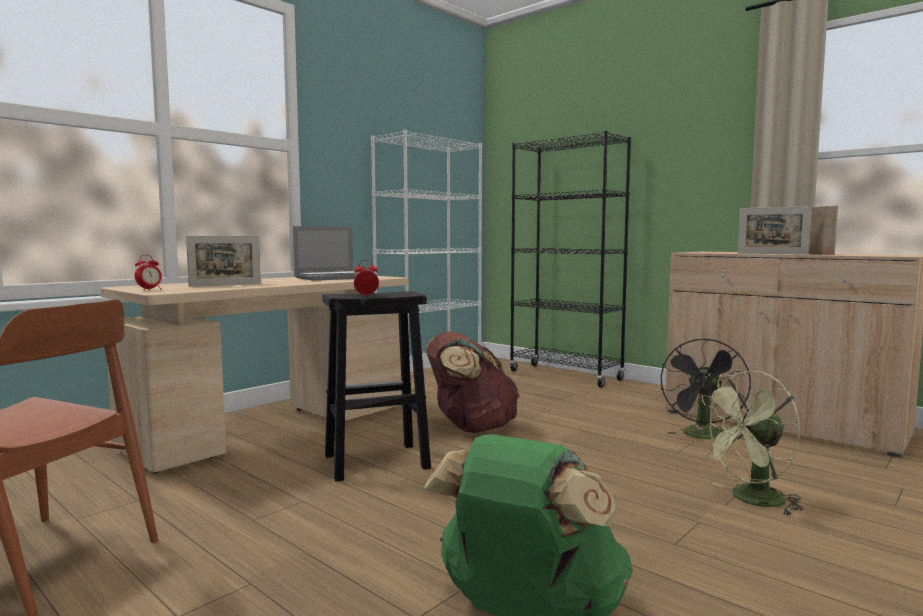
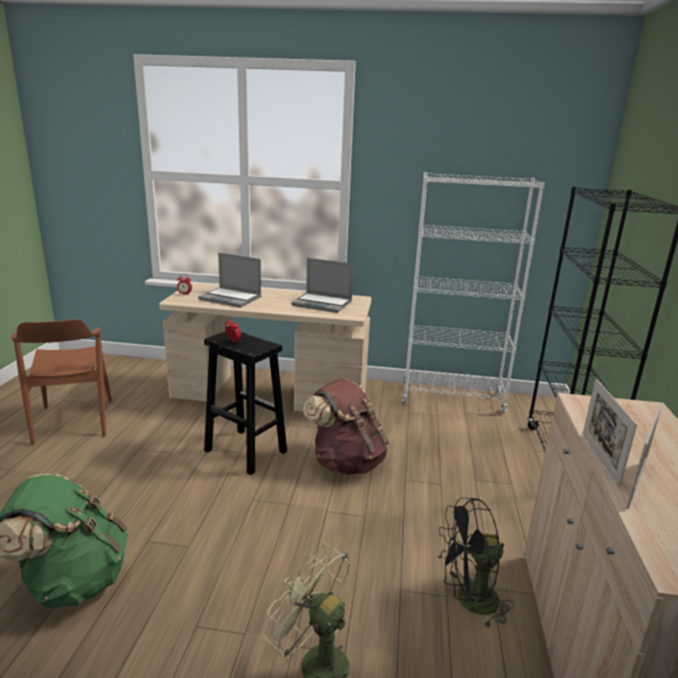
camera: 55 degrees right, 15 degrees up
(225, 285) = (231, 298): picture frame -> laptop

